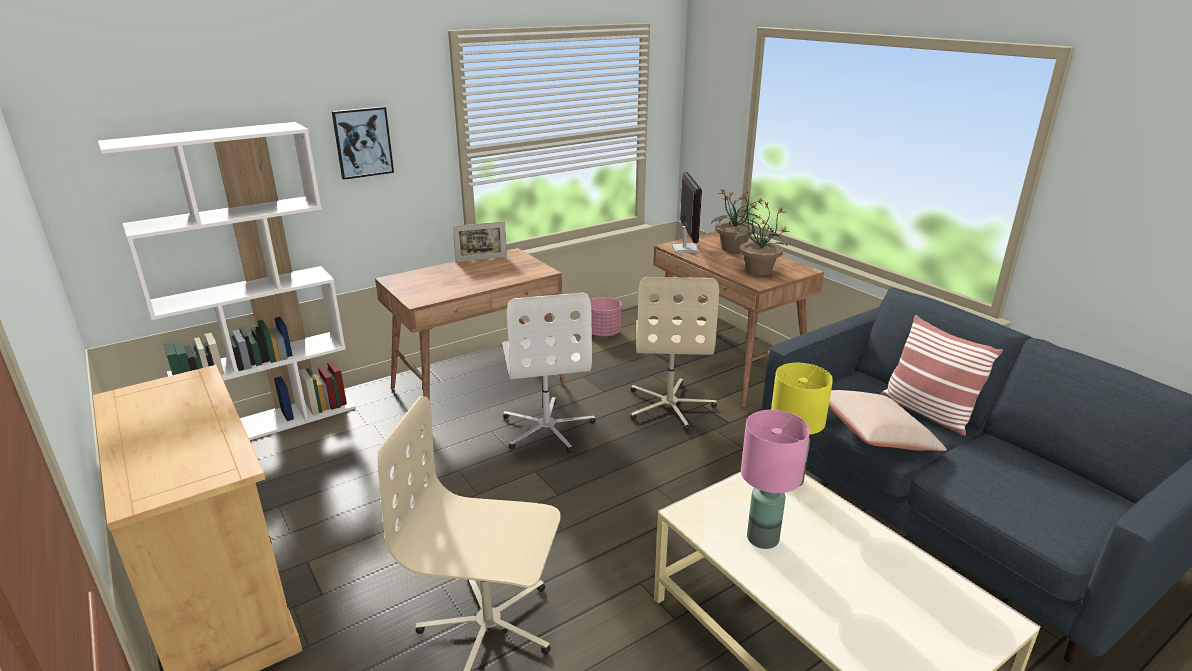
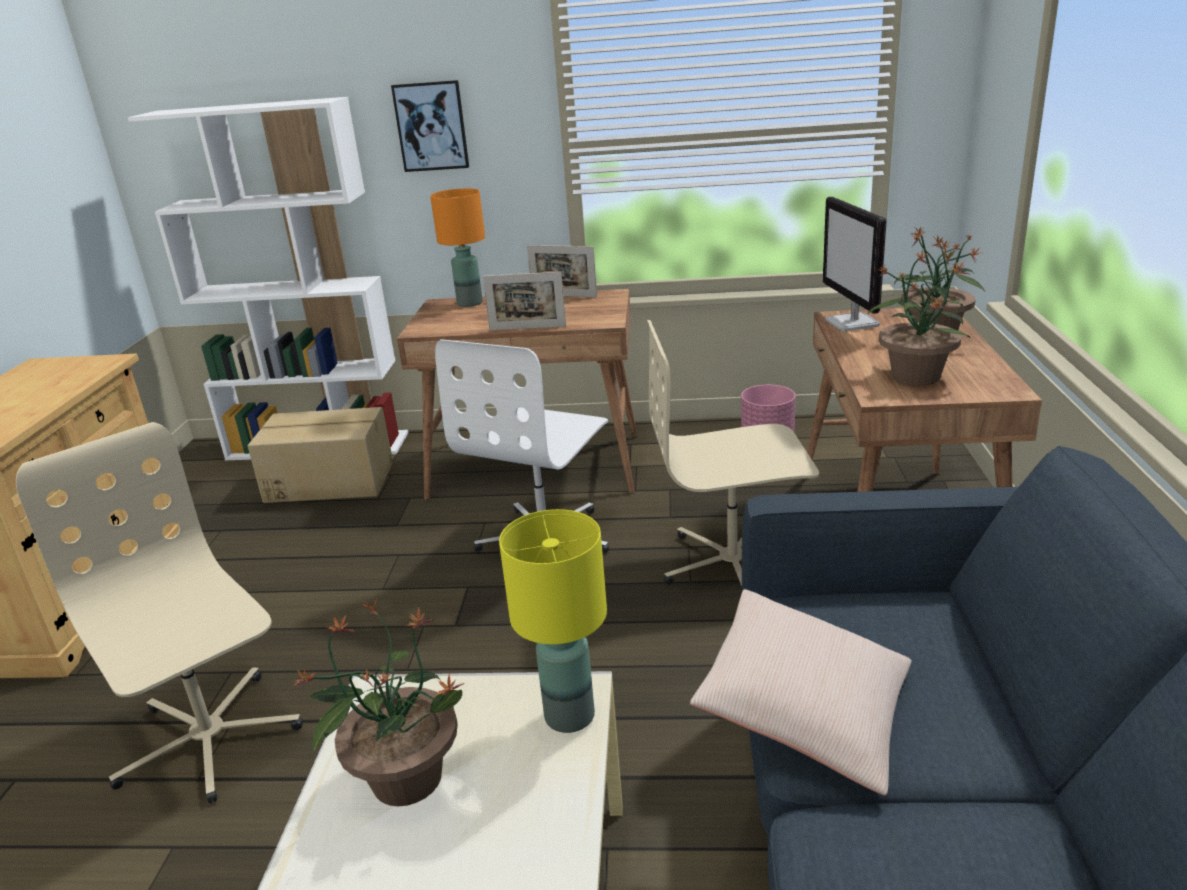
camera: 40 degrees right, 0 degrees up
(326, 442) = (330, 481): none -> cardboard box
(418, 275) = (470, 303): none -> orange table lamp
(497, 284) = (527, 328): none -> picture frame
(670, 405) = (733, 564): beige office chair -> beige office chair turned 45 degrees clockwise
(685, 248) = (853, 323): monitor -> monitor turned 135 degrees clockwise
(762, 538) = (404, 778): pink table lamp -> potted plant
(927, 412) = (978, 713): pillow -> none

